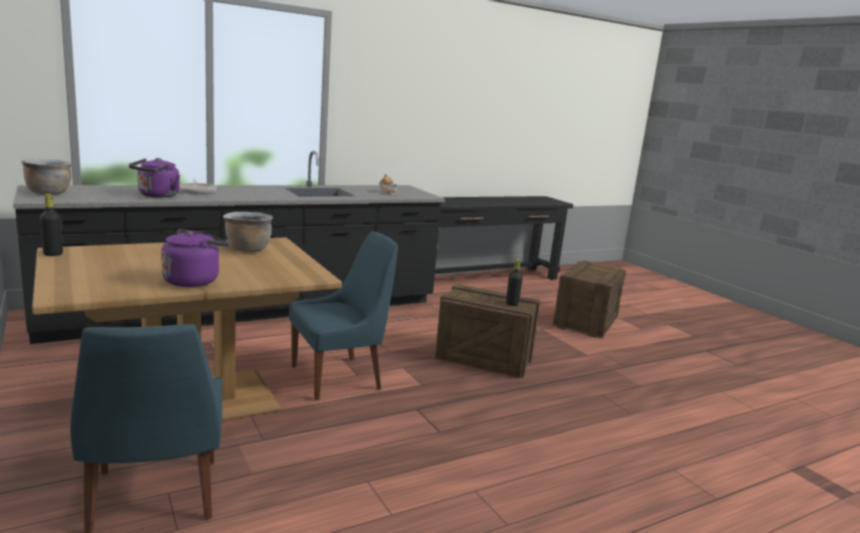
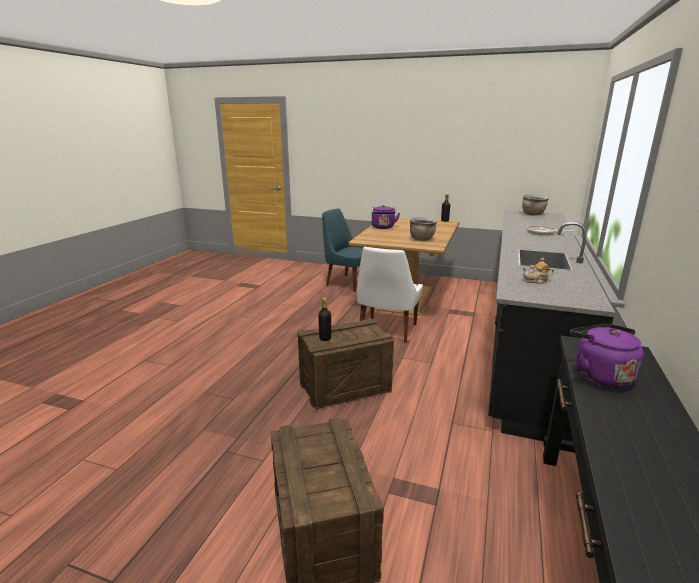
camera: 140 degrees right, 5 degrees up
(157, 196) = (523, 225): purple kettle -> purple kettle (599, 376)
(339, 377) = (387, 330): blue chair -> white chair

